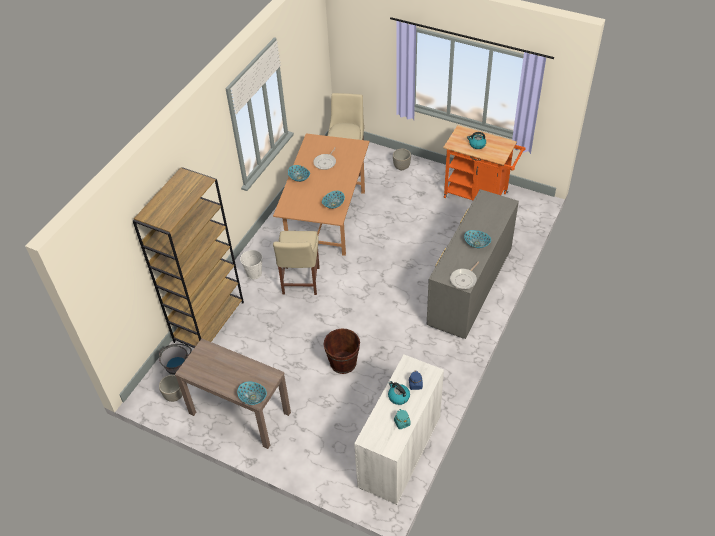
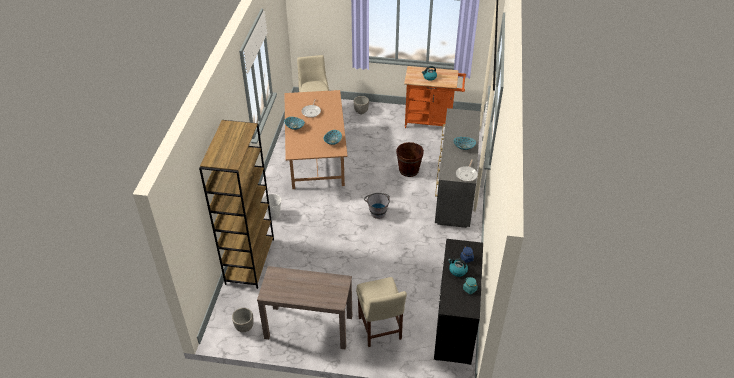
camera: 20 degrees left, 5 degrees down
(178, 366) = (238, 302): grey bucket -> grey bucket (377, 211)
(253, 397) = (334, 302): bowl -> none
(300, 282) = (316, 214): beige chair -> beige chair (380, 330)
(343, 363) = (379, 267): brown bucket -> brown bucket (408, 170)
(399, 451) = (455, 323): white cabinet -> black cabinet

